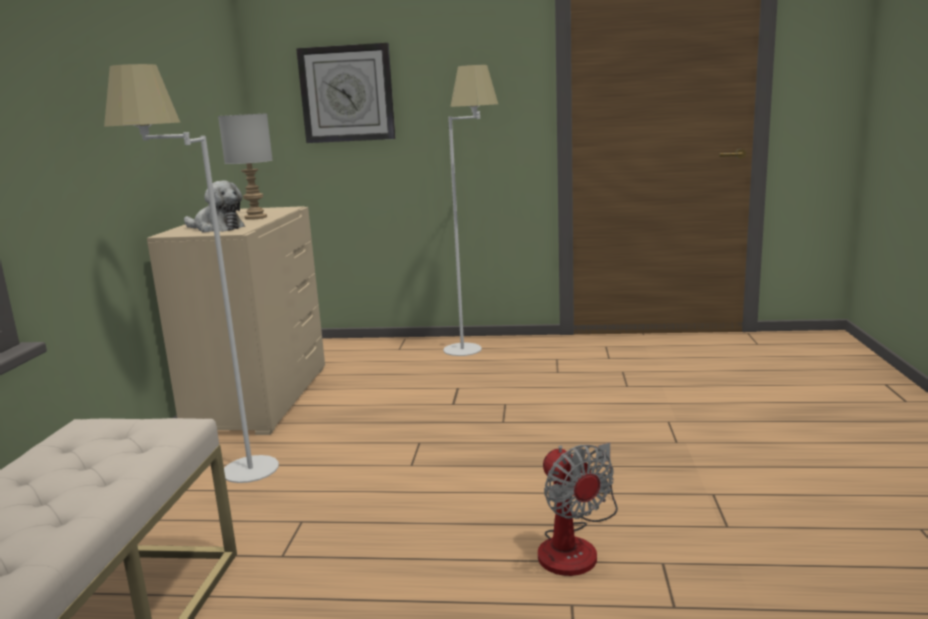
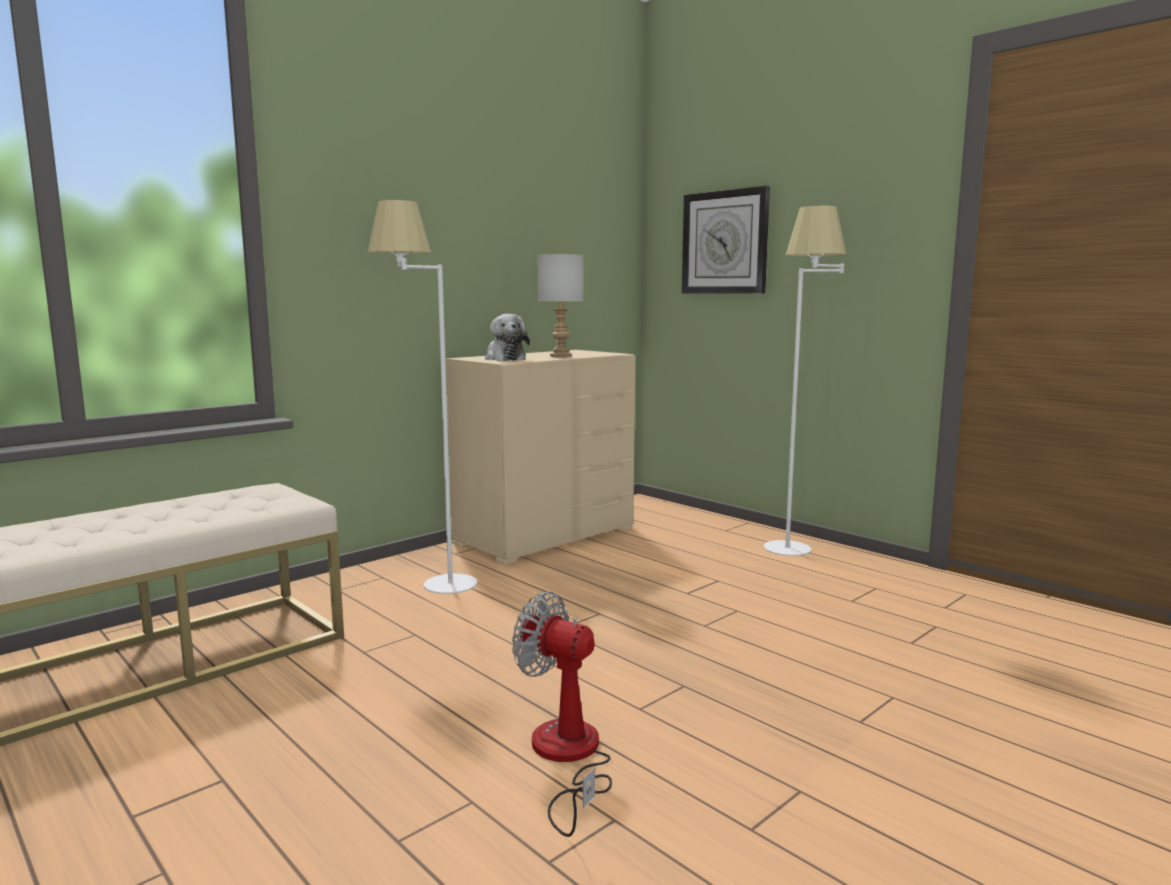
camera: 40 degrees right, 5 degrees down
(575, 544) = (567, 758): fan -> fan turned 105 degrees clockwise

